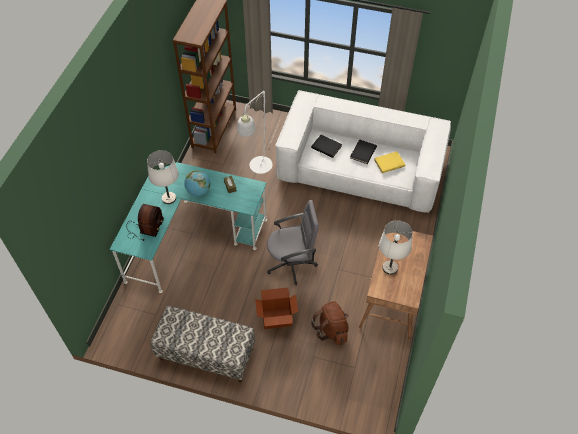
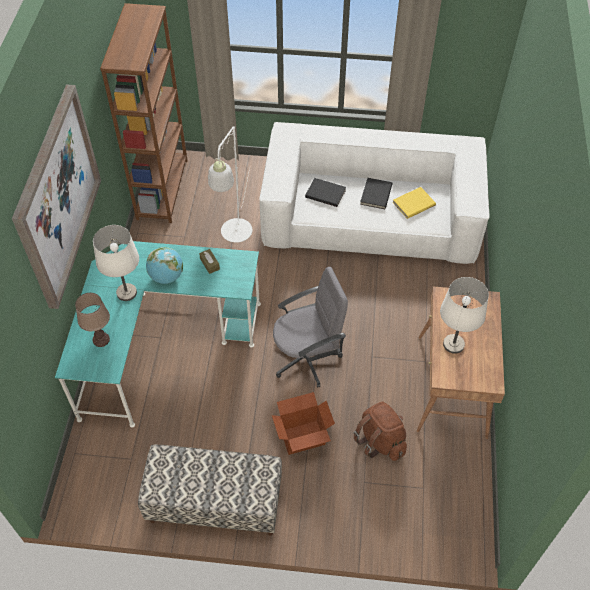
camera: 10 degrees left, 0 degrees up
(127, 126) = (57, 196): none -> picture
(145, 228) = (101, 339): radio -> brown table lamp

